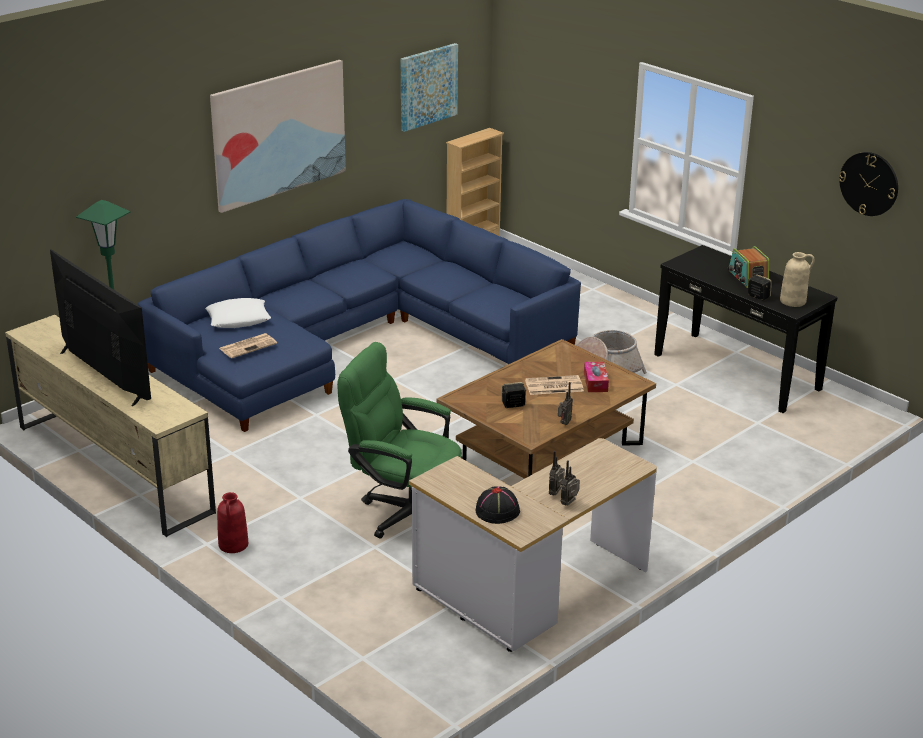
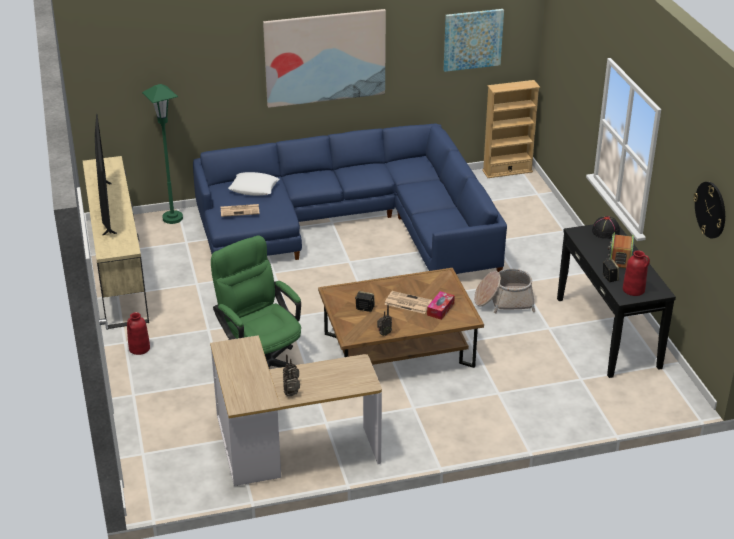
camera: 30 degrees right, 5 degrees up
(497, 511) = (241, 384): black hat -> black hat (606, 231)
(793, 301) = (634, 290): beige vase -> red vase

